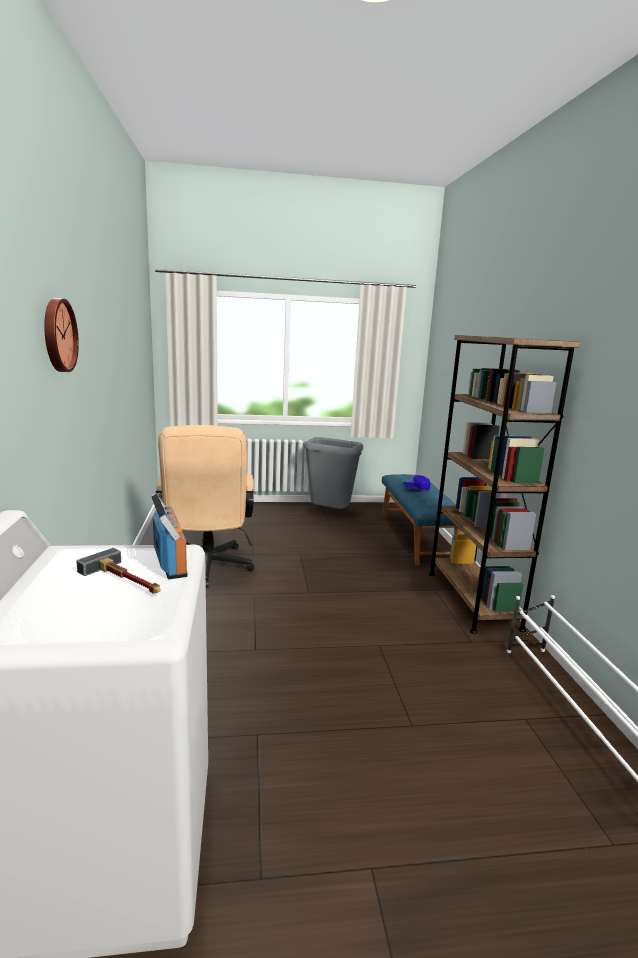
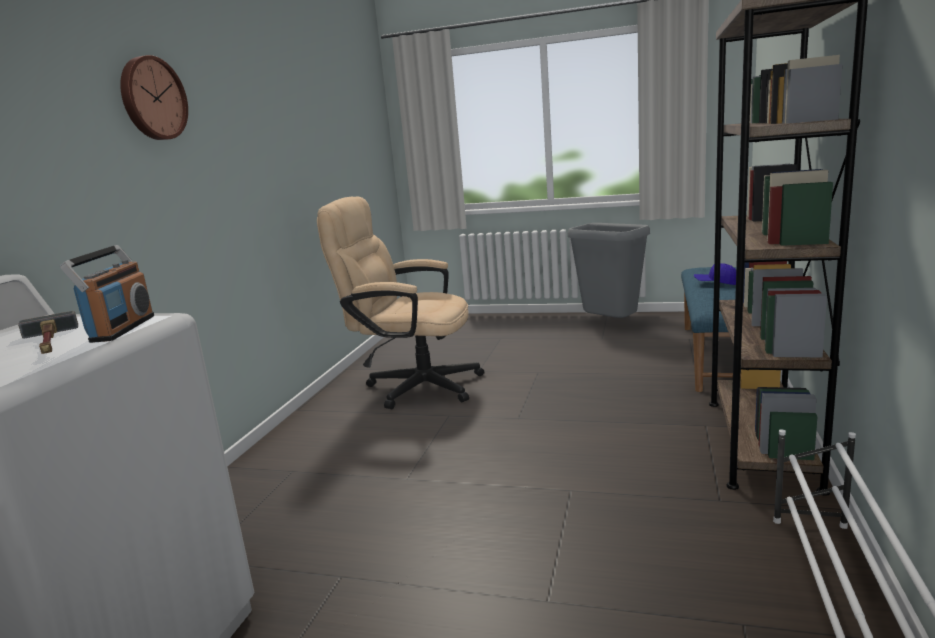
camera: 25 degrees right, 0 degrees up
(207, 569) = (413, 386): beige office chair -> beige office chair turned 90 degrees clockwise

